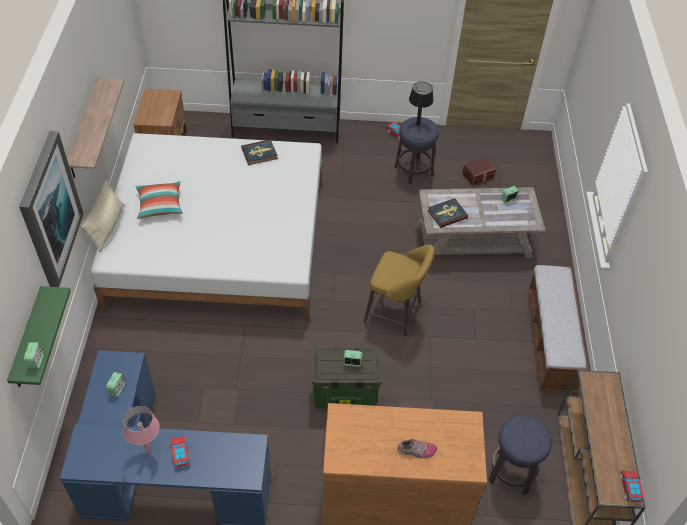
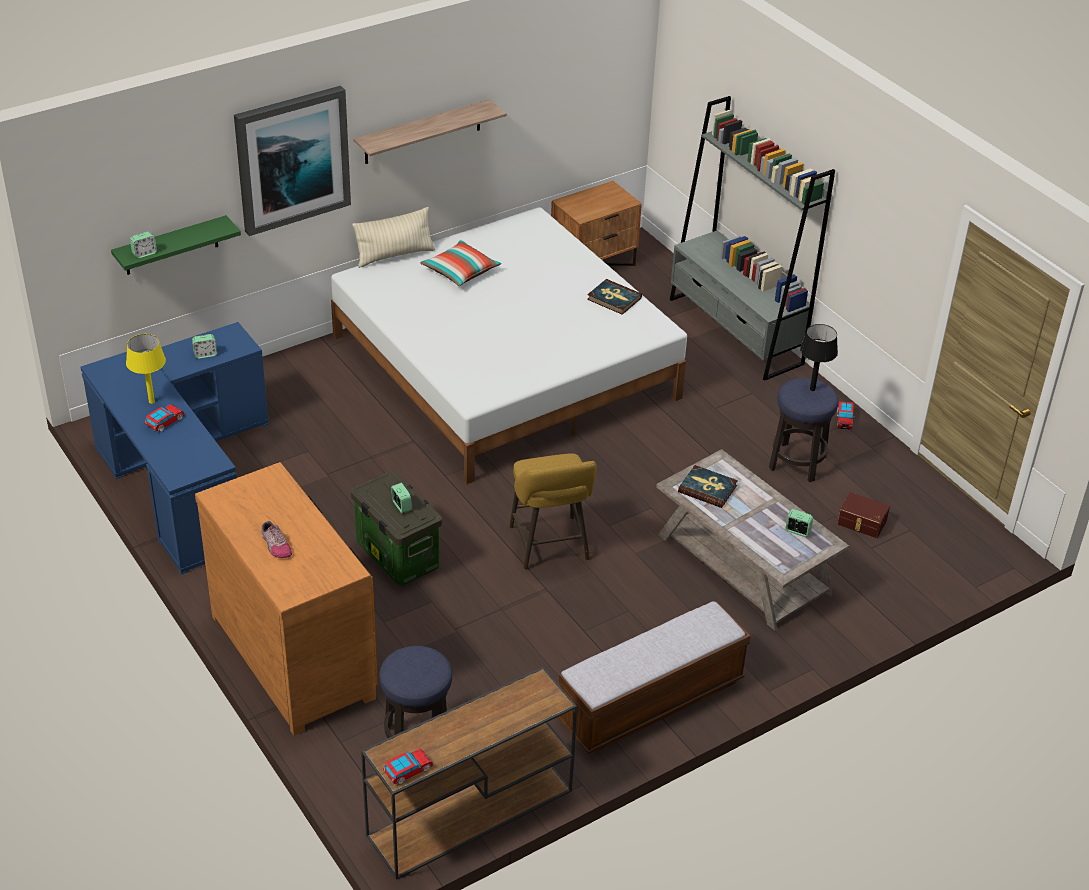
camera: 55 degrees right, 10 degrees down
(148, 450) = (151, 401): pink table lamp -> yellow table lamp

